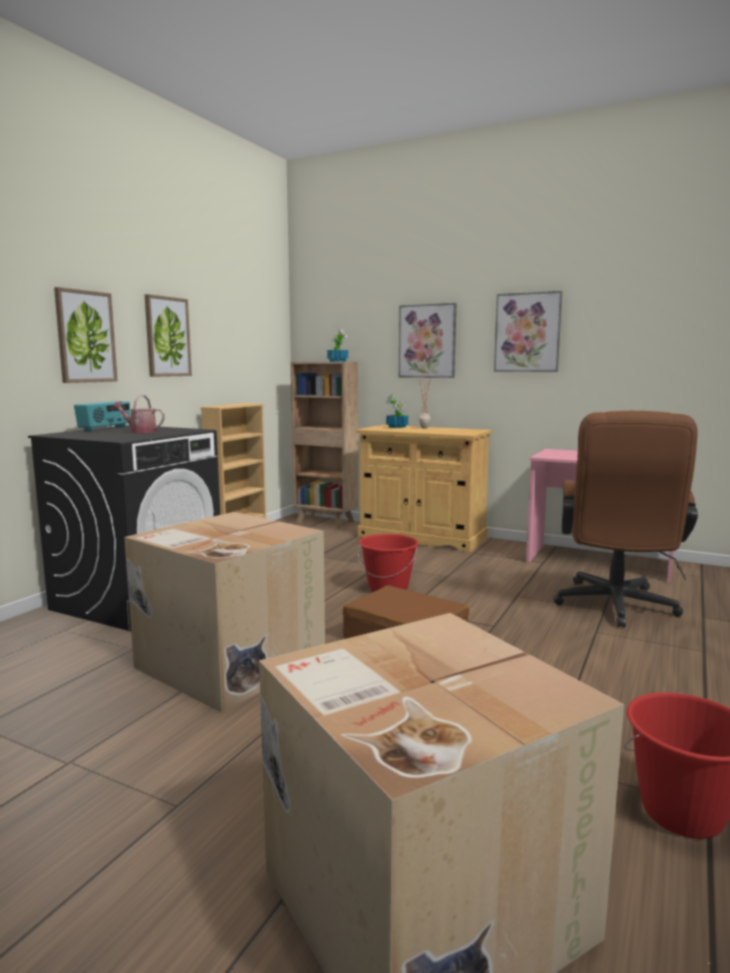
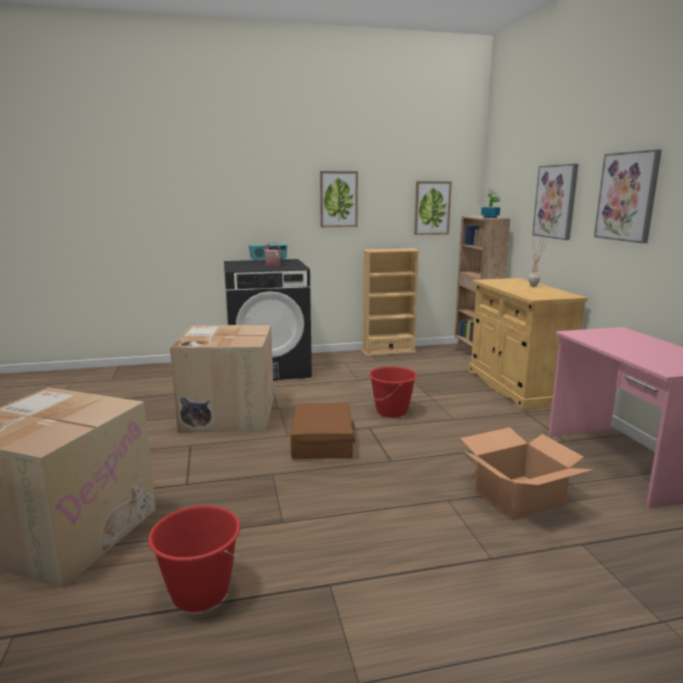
camera: 50 degrees right, 5 degrees up
(85, 337) = (270, 202): picture -> picture (432, 208)
(397, 427) = (516, 282): potted plant -> none
(615, 608) = (517, 496): brown office chair -> cardboard box

